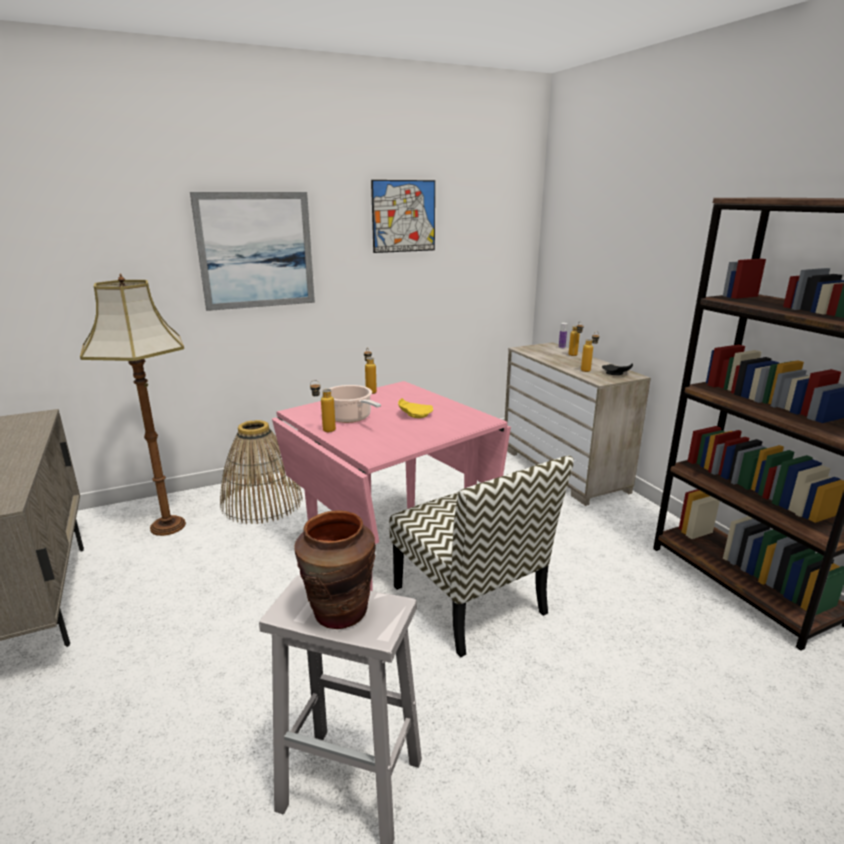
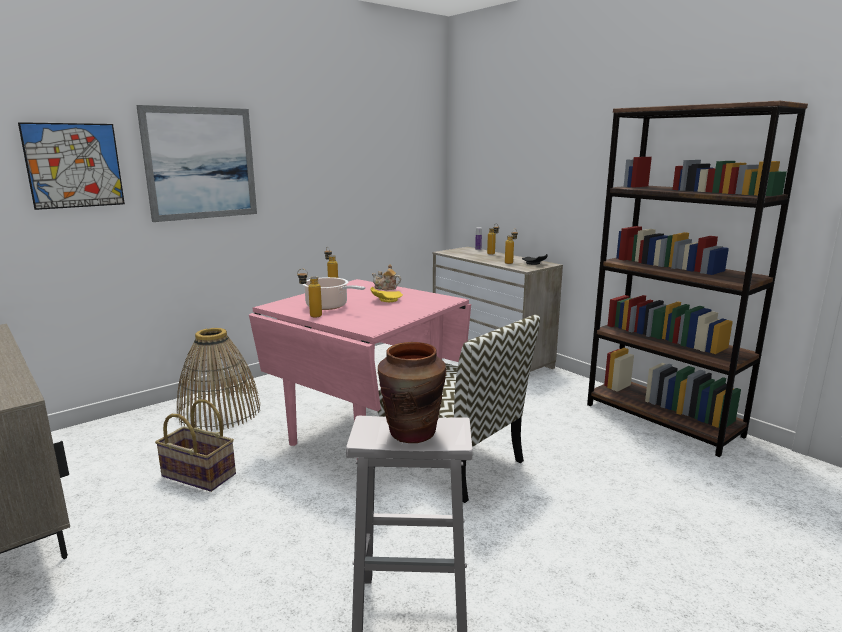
camera: 15 degrees left, 5 degrees down
(167, 526) = (124, 443): floor lamp -> none
(213, 574) = (197, 476): none -> basket
(403, 216) = (334, 134): picture -> picture (74, 165)
(425, 397) = (386, 288): none -> teapot

